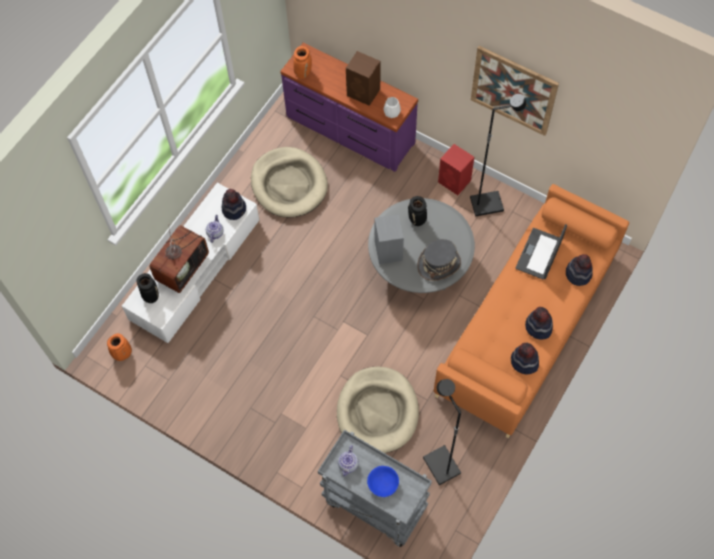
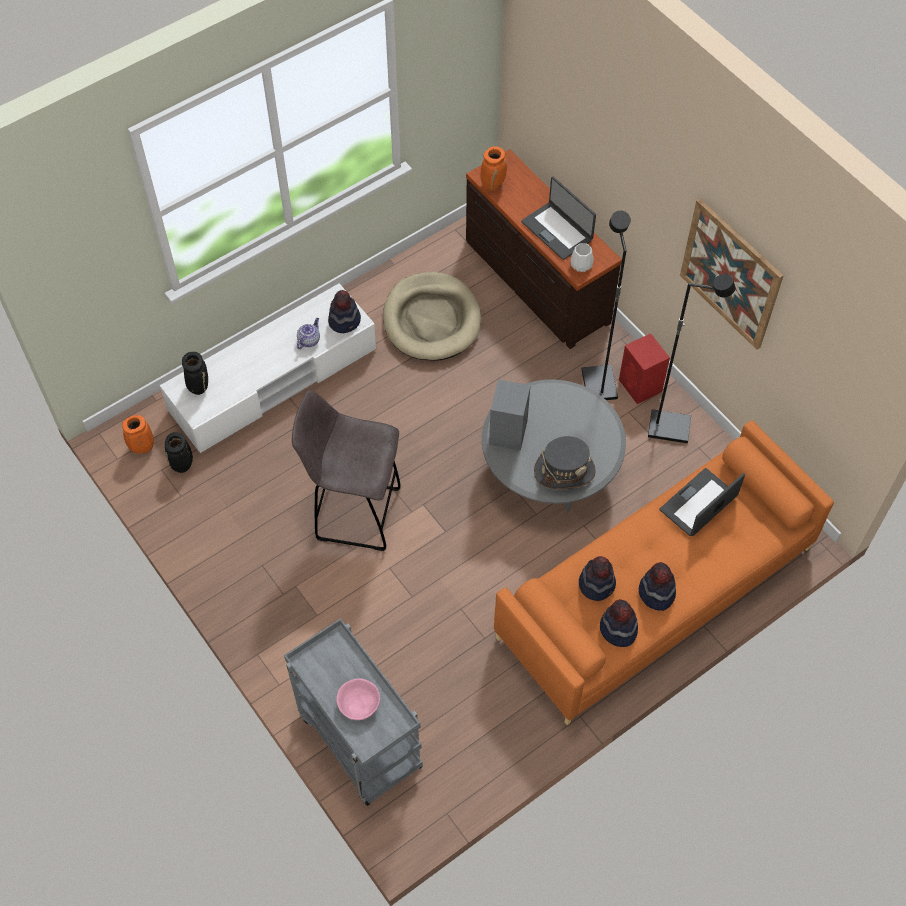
camera: 20 degrees right, 5 degrees down
(182, 265) = (252, 364): television -> none
(299, 345) = (355, 513): none -> grey stool
(348, 465) = (327, 664): teapot -> none
(349, 130) = (535, 282): purple dresser -> brown dresser
(364, 92) = (557, 230): brown speaker -> laptop
(377, 411) = (415, 629): beige dog bed -> none
(383, 483) = (359, 703): blue bowl -> pink bowl
(417, 220) = (561, 409): black vase -> black vase (183, 465)
(440, 465) = (464, 725): black floor lamp -> black floor lamp (598, 384)
(578, 274) = (740, 546): hat -> hat (597, 584)

